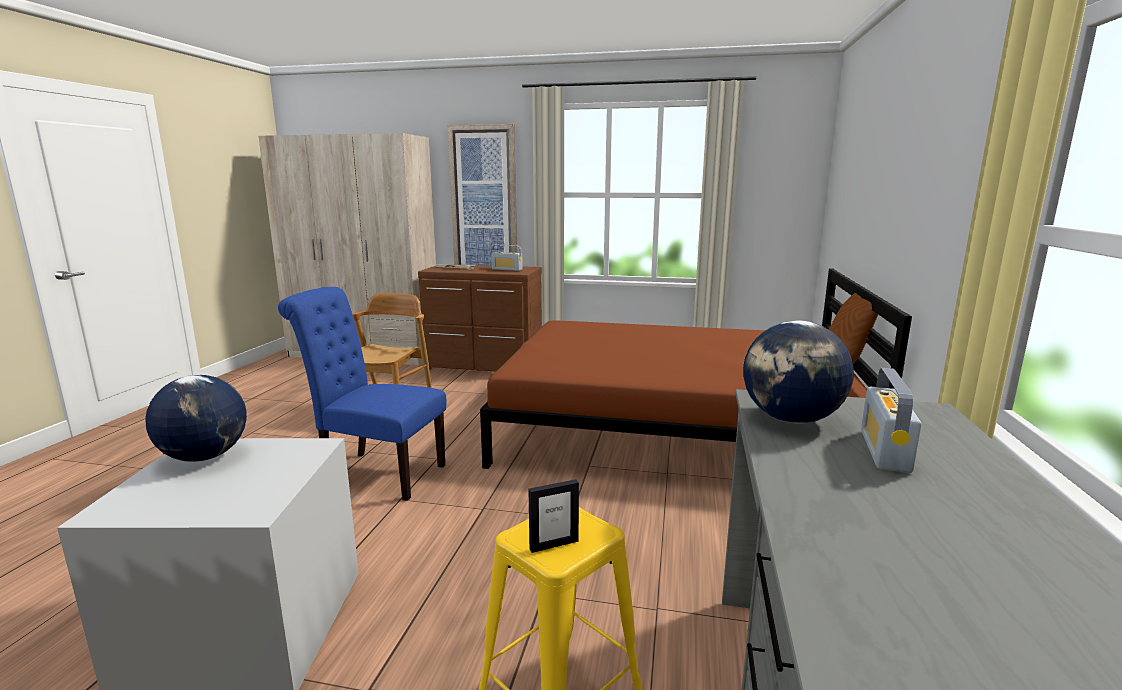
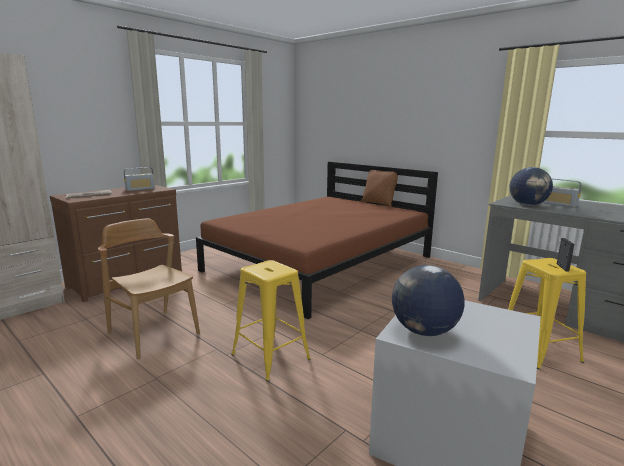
camera: 60 degrees left, 0 degrees up
(376, 473) = (271, 357): blue chair -> yellow stool
(484, 204) = (80, 133): picture -> none

